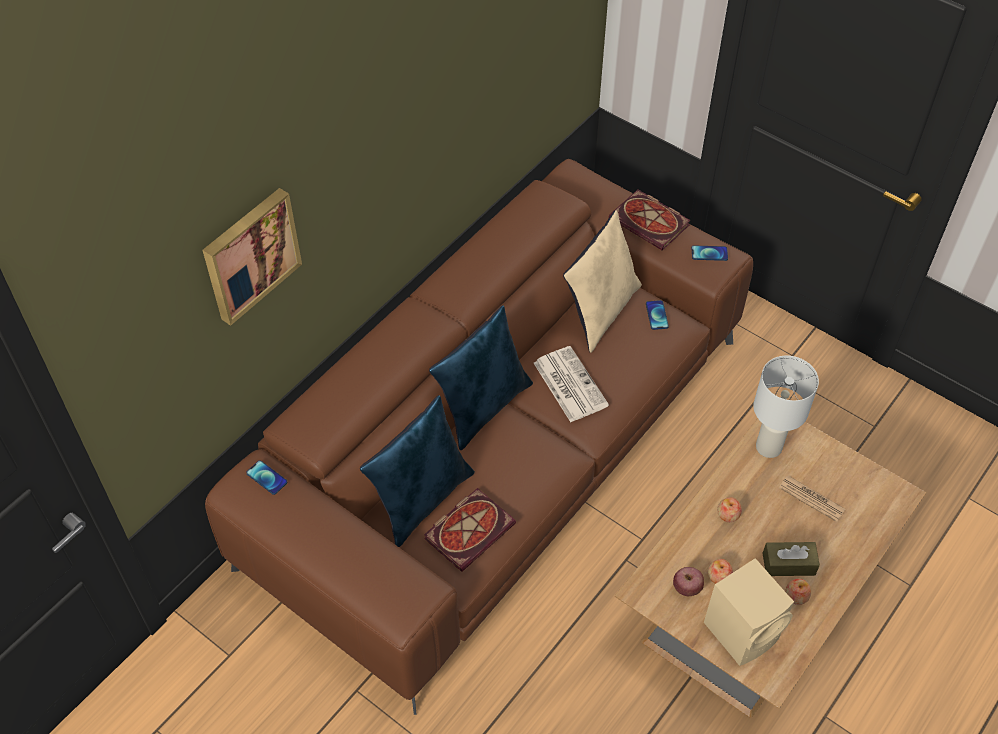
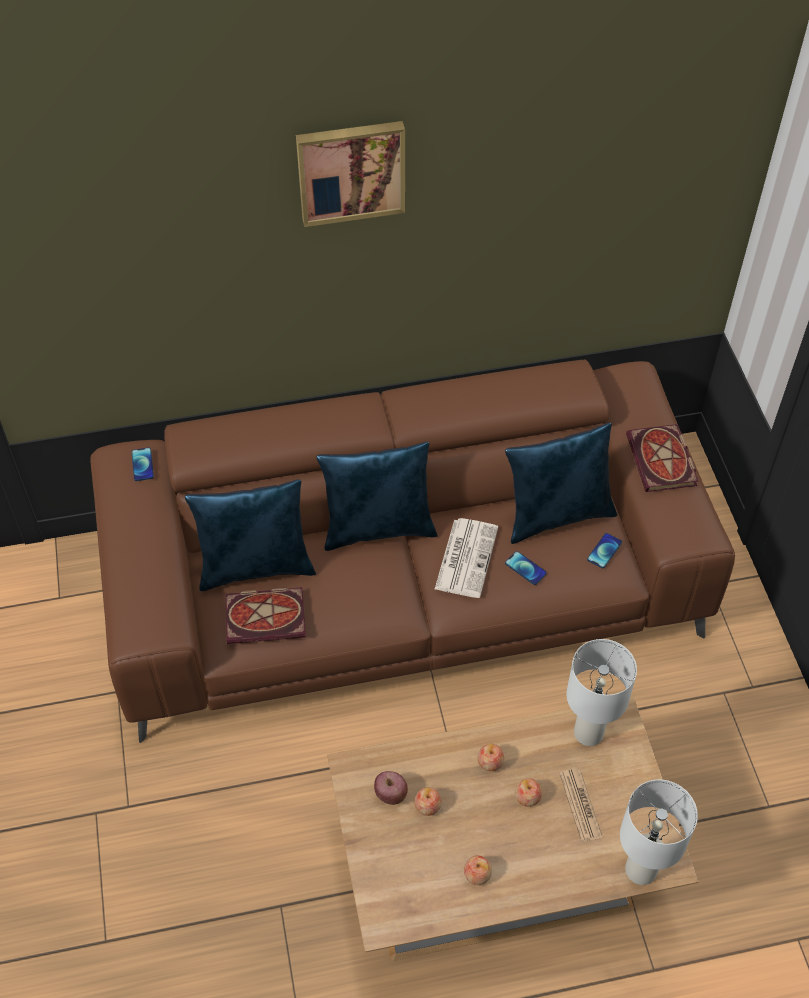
camera: 40 degrees right, 0 degrees up
(250, 254) = (185, 255): picture -> picture (351, 171)
(600, 311) = (557, 515): beige pillow -> blue pillow
(709, 253) = (689, 522): phone -> phone (525, 568)
(743, 631) = (401, 865): beige speaker -> none
(774, 519) = (527, 797): none -> apple
(788, 564) = (499, 843): brown tissue box -> none
(887, 512) = (640, 869): none -> white table lamp

